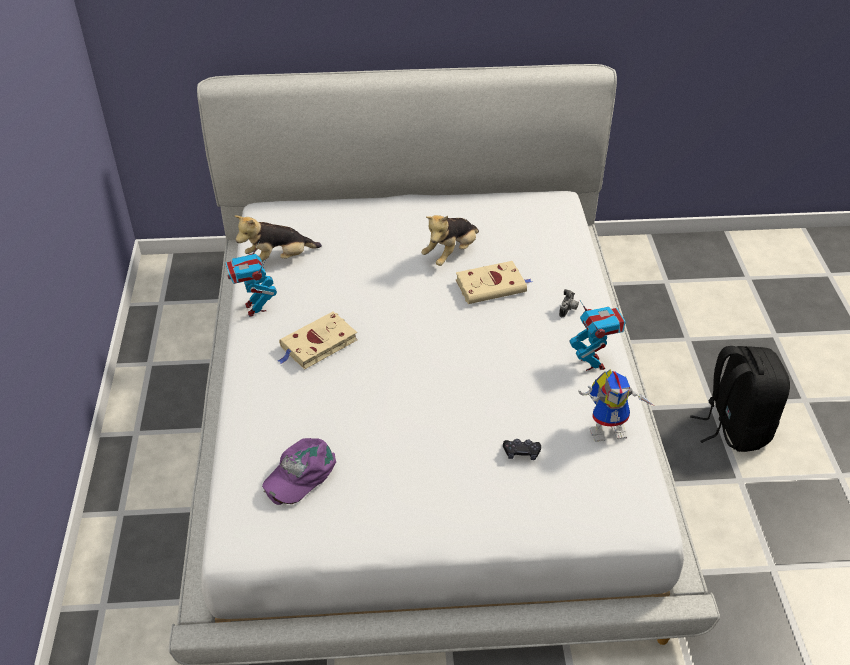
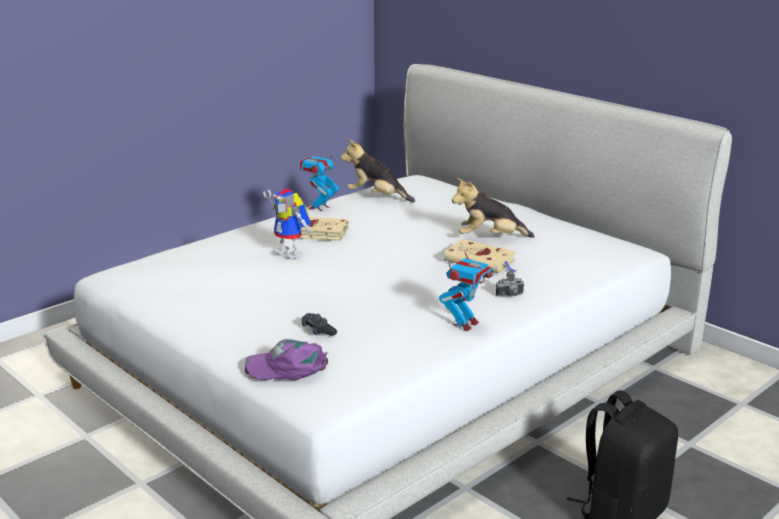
camera: 50 degrees right, 20 degrees down
(300, 473) = (186, 266): purple cap -> purple cap (288, 367)
(609, 429) = (399, 354): toy robot -> toy robot (292, 253)

